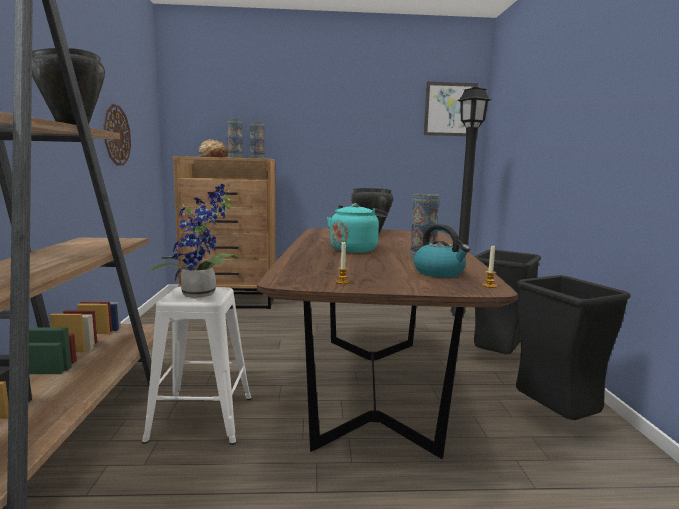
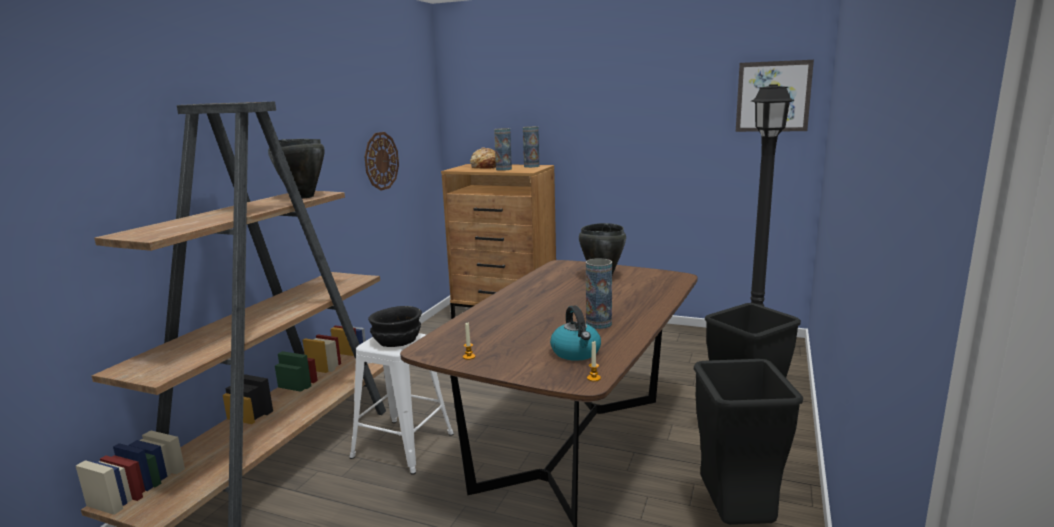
camera: 25 degrees right, 5 degrees up
(202, 295) = (396, 341): potted plant -> black bowl
(355, 249) = (547, 305): turquoise kettle -> none

